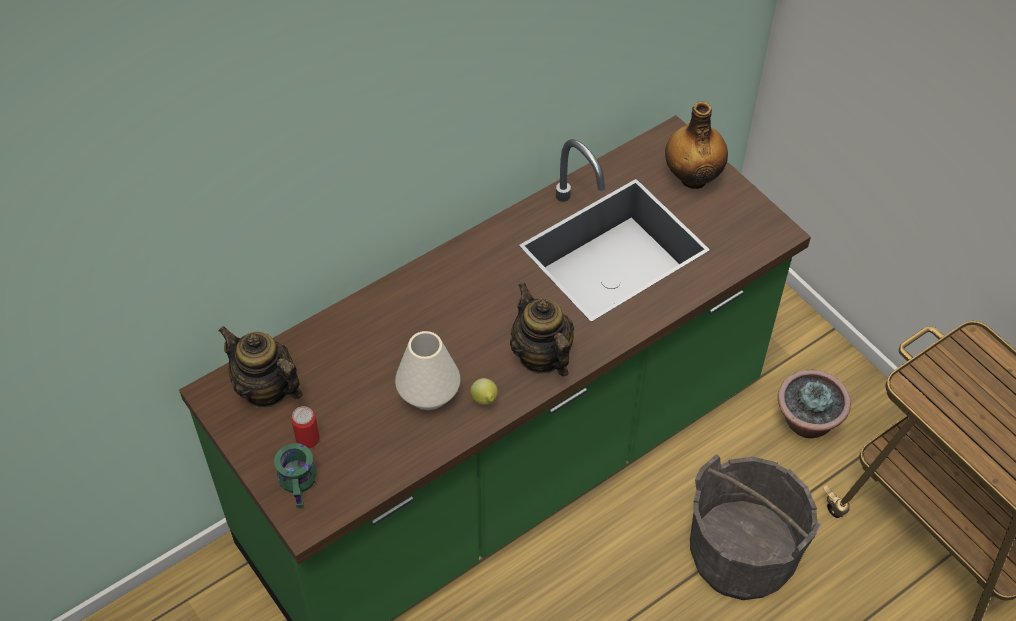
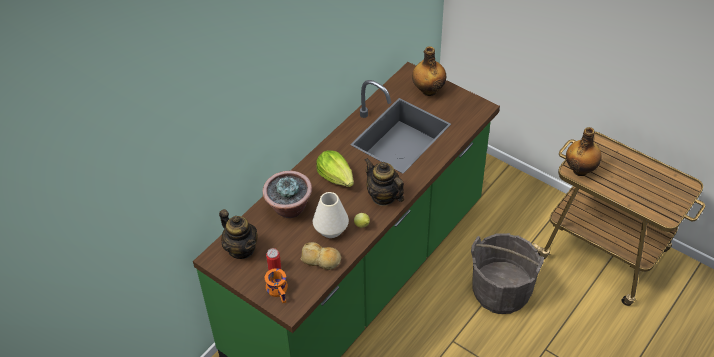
camera: 15 degrees left, 5 degrees down
(266, 389) = (241, 249): teapot -> teapot turned 150 degrees counterclockwise
(301, 482) = (279, 290): green mug -> orange mug
(391, 446) = (321, 260): none -> bread
(473, 299) = (336, 177): none -> lettuce
(806, 422) = (511, 215): potted plant -> potted plant (289, 208)
(928, 389) = (580, 169): none -> bottle

